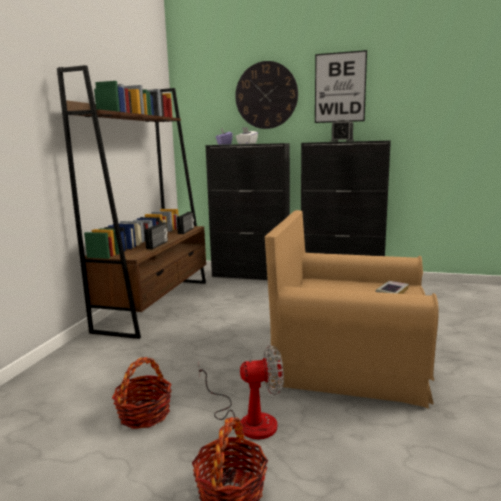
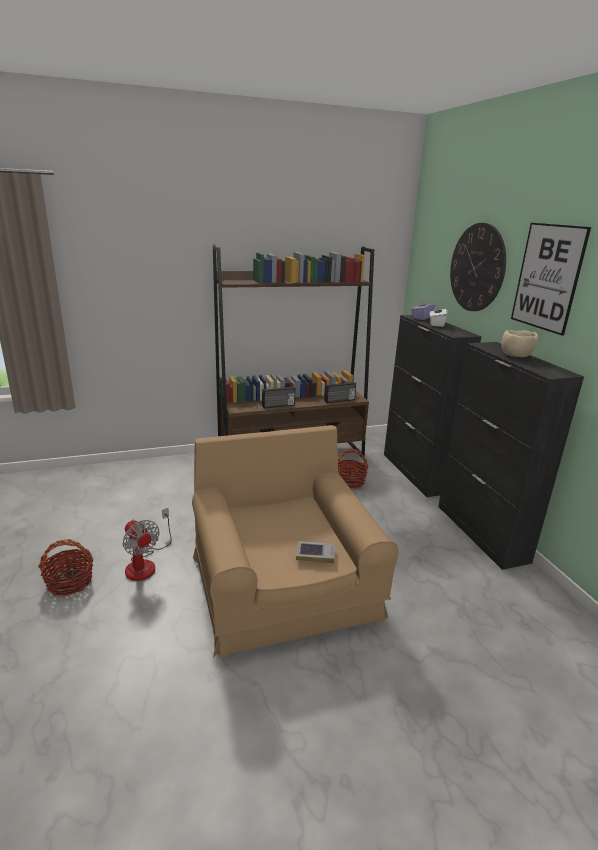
camera: 55 degrees right, 10 degrees up
(144, 414) = (131, 519): basket -> basket (349, 482)
(342, 141) = (516, 356): alarm clock -> beige bowl

